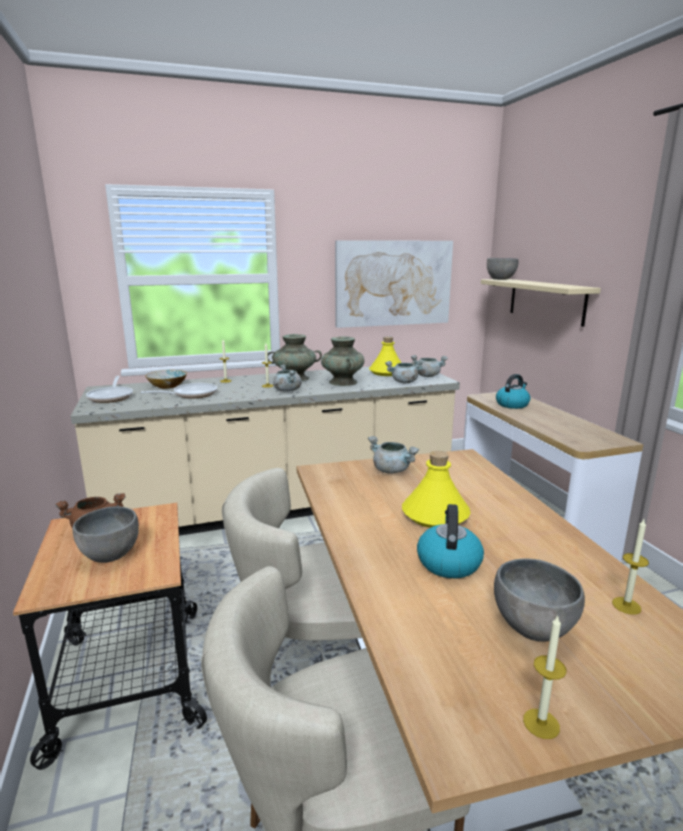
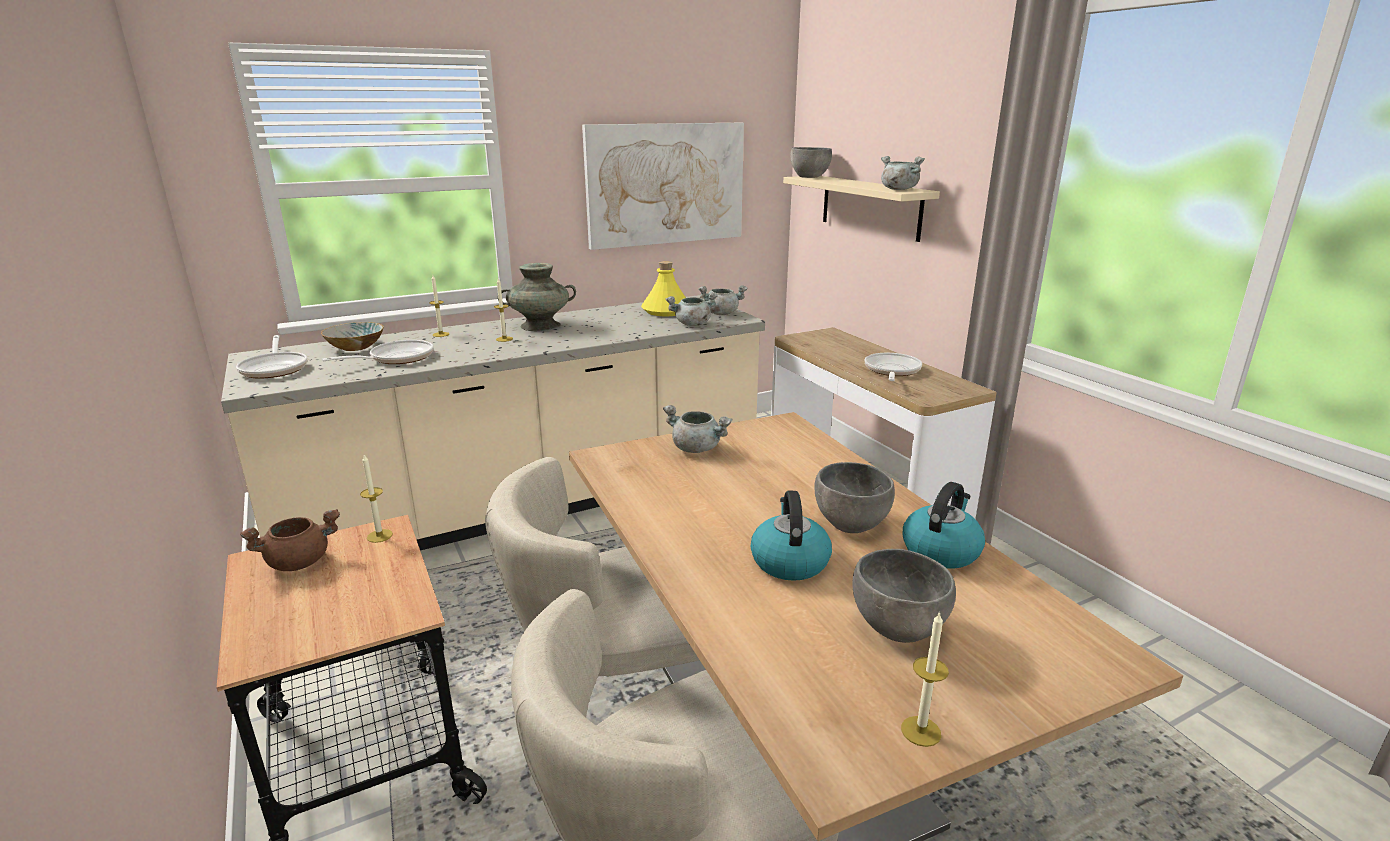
camera: 10 degrees left, 5 degrees up
(110, 555) = (334, 596): grey bowl -> grey bowl (851, 524)
(287, 390) = (534, 344): grey cooking pot -> grey cooking pot (898, 189)
(343, 382) = (609, 328): turquoise vase -> none
(435, 515) = (763, 503): yellow bottle -> none
(512, 404) = (834, 347): kettle -> kettle (941, 550)
(556, 424) = (891, 371): none -> frying pan
(626, 605) = (996, 591): candle -> candle (379, 536)

